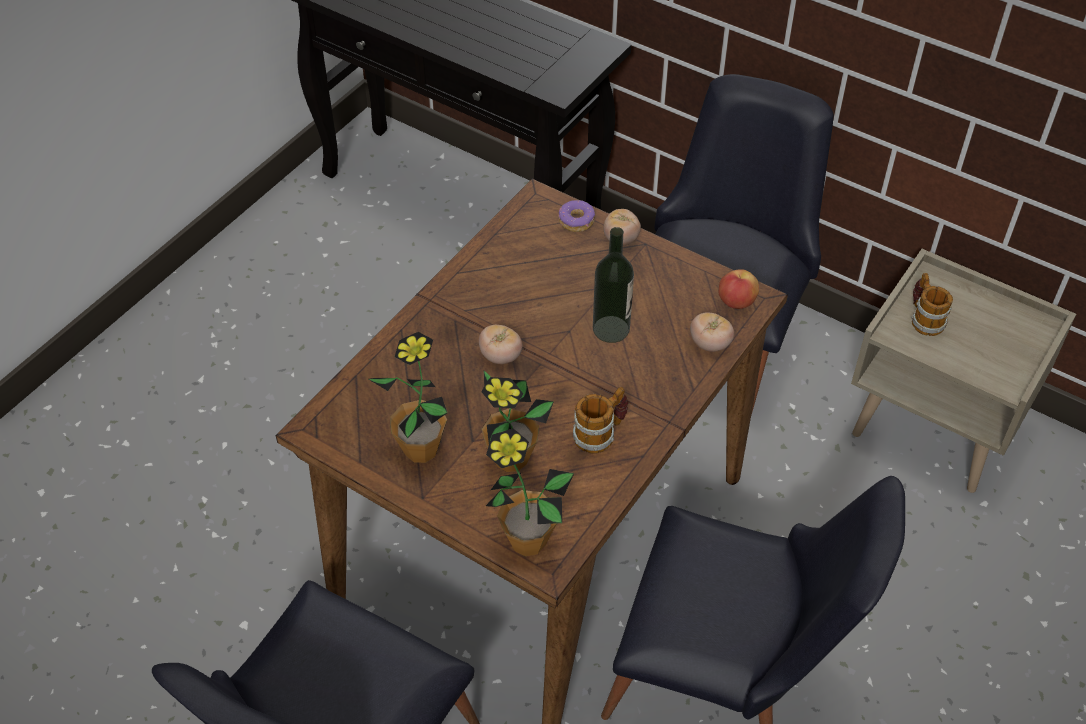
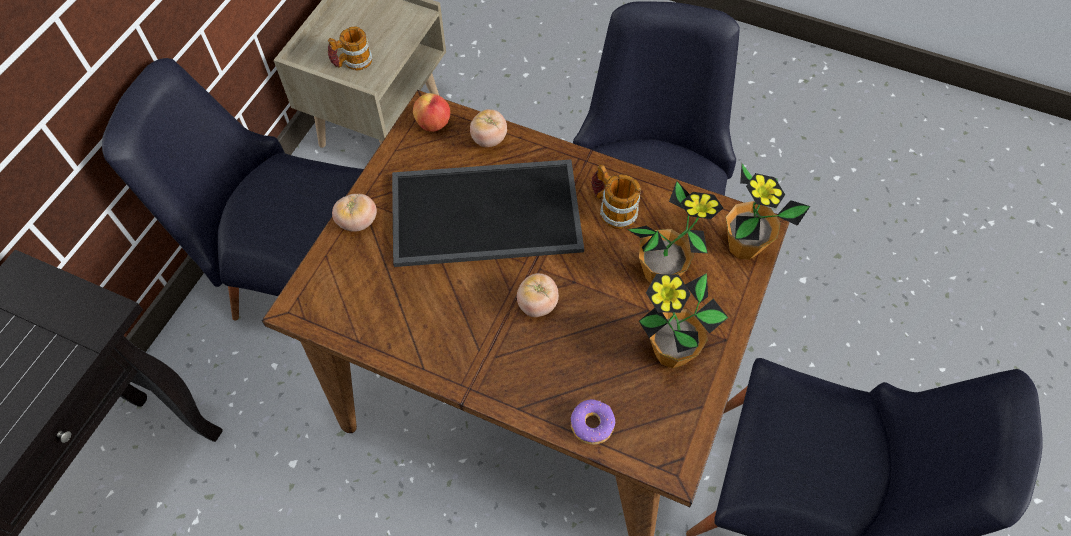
camera: 100 degrees left, 10 degrees up
(576, 221) = (332, 265): donut -> donut (592, 424)
(611, 329) = (484, 216): bottle -> tray

